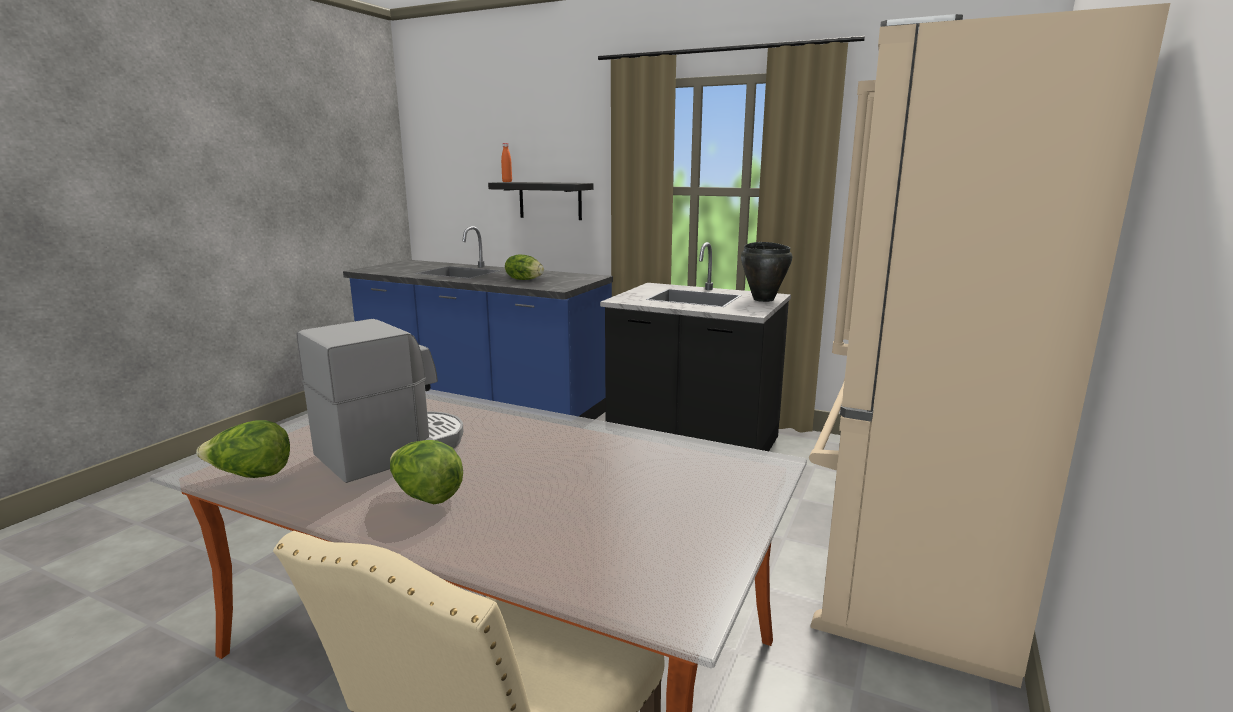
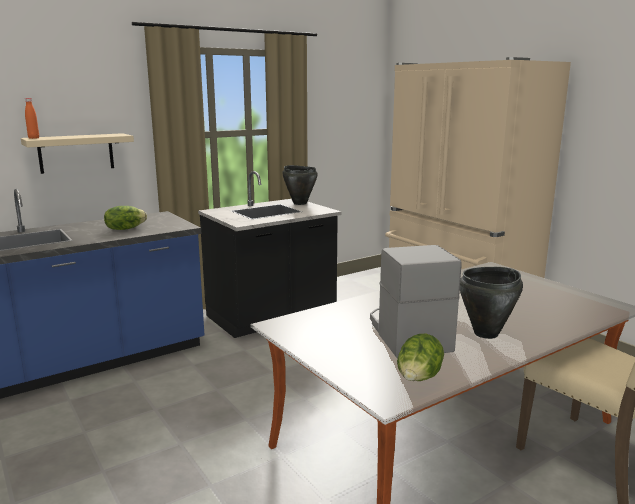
camera: 60 degrees left, 0 degrees up
(426, 496) = (486, 333): lettuce -> black cooking pot
(550, 200) = (76, 153): black shelf -> beige shelf

